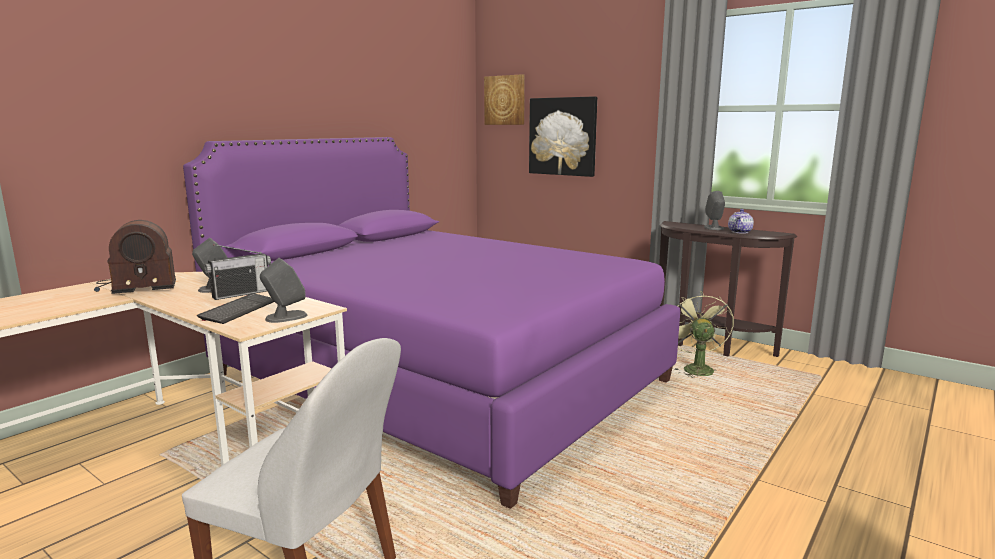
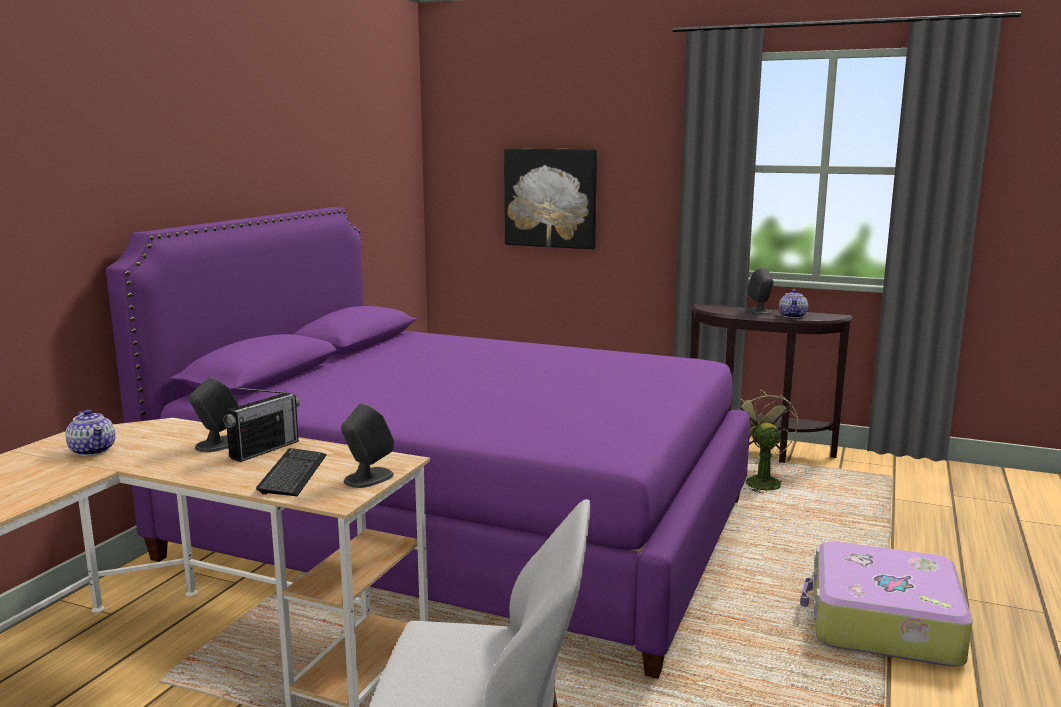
camera: 15 degrees left, 0 degrees up
(136, 286) = (93, 450): radio -> teapot
(505, 100) = (466, 149): picture -> none
(739, 494) = (882, 623): none -> suitcase

